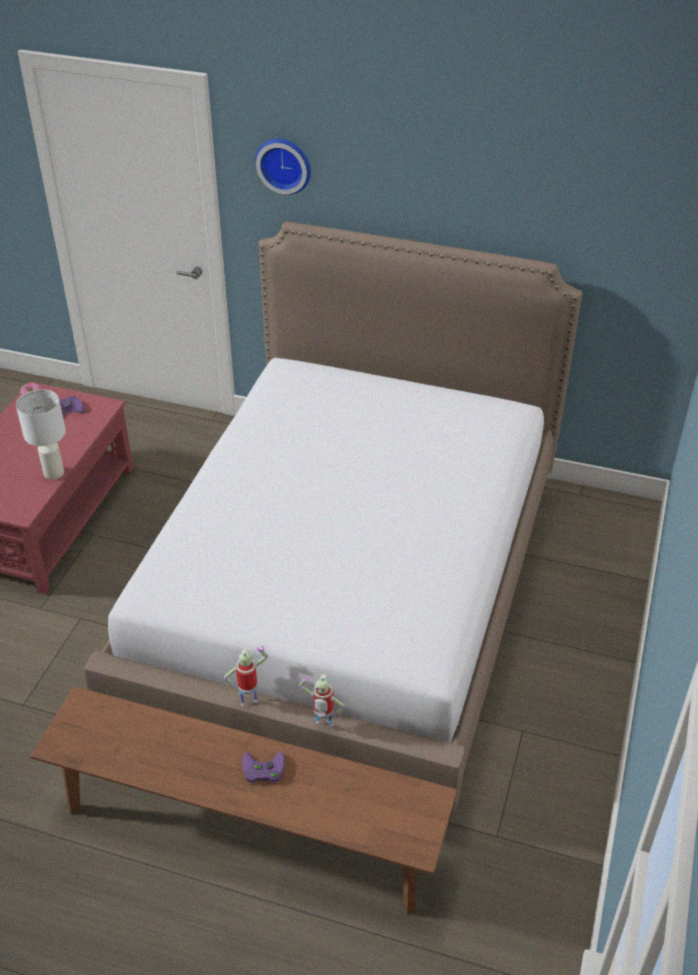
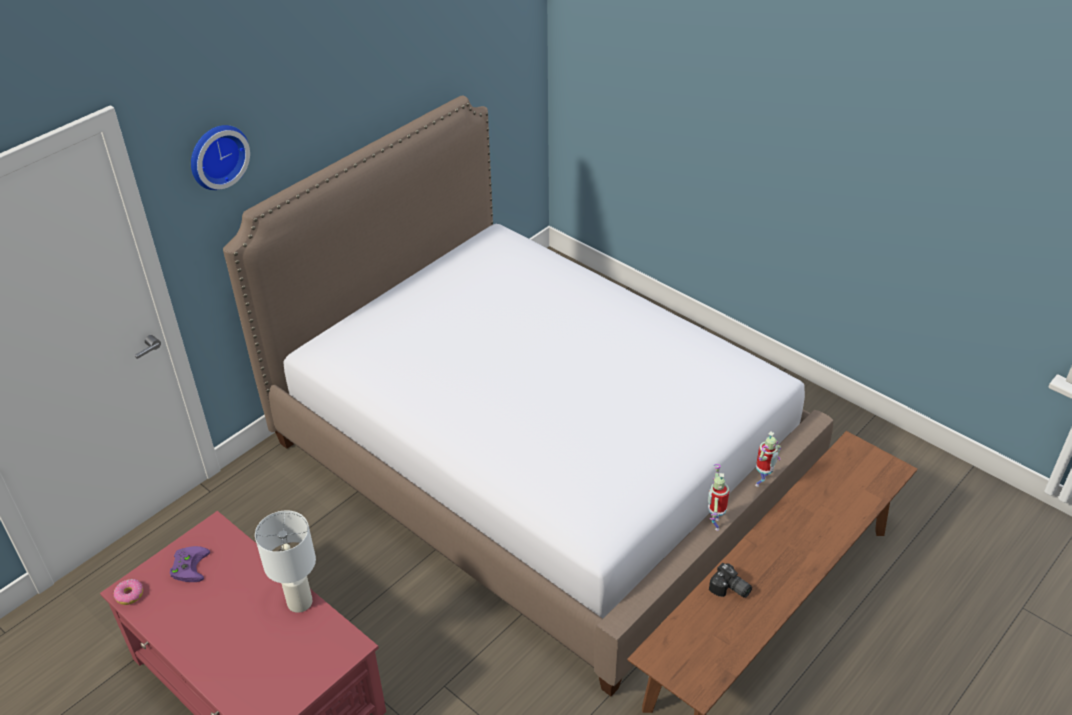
camera: 65 degrees left, 0 degrees up
(179, 739) = (730, 590): none -> camera
(261, 770) = (787, 541): purple game controller -> none

